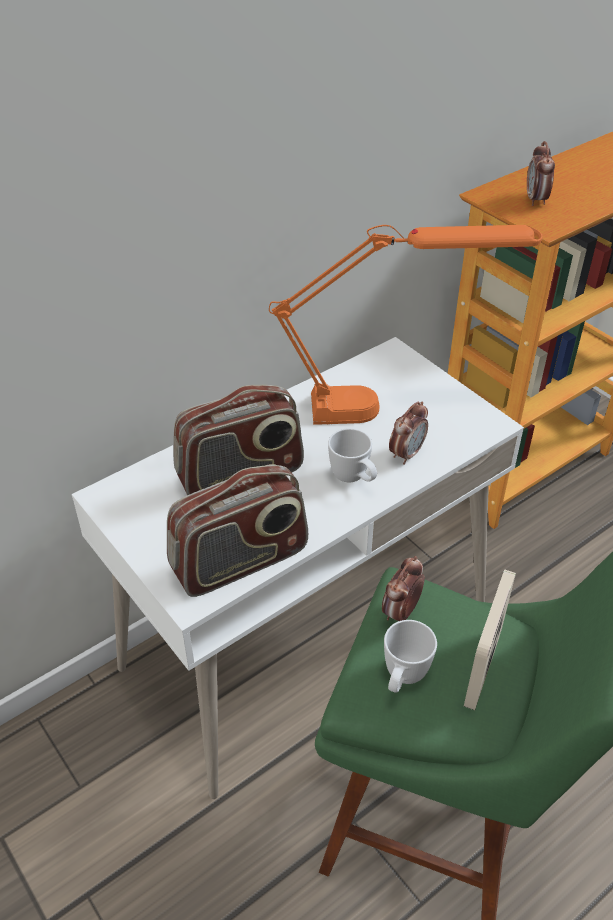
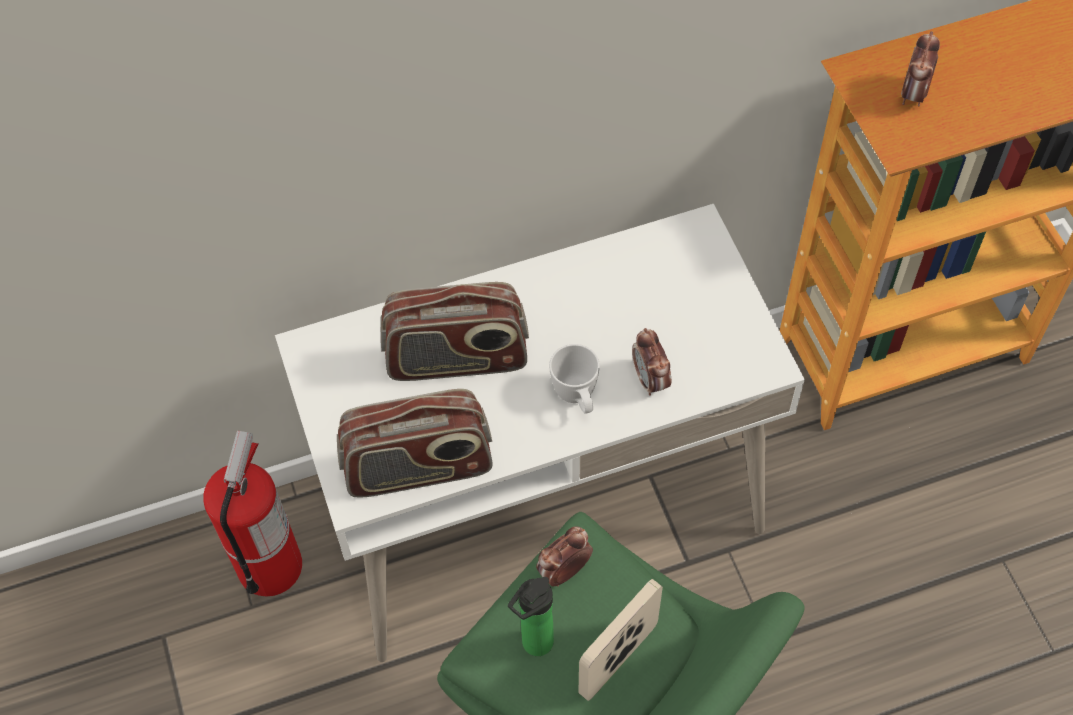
camera: 20 degrees right, 15 degrees up
(87, 747) = (270, 565): none -> fire extinguisher
(390, 407) = (660, 309): orange table lamp -> none
(403, 679) = (534, 645): white mug -> bottle
(406, 454) = (650, 380): alarm clock -> alarm clock turned 105 degrees clockwise

